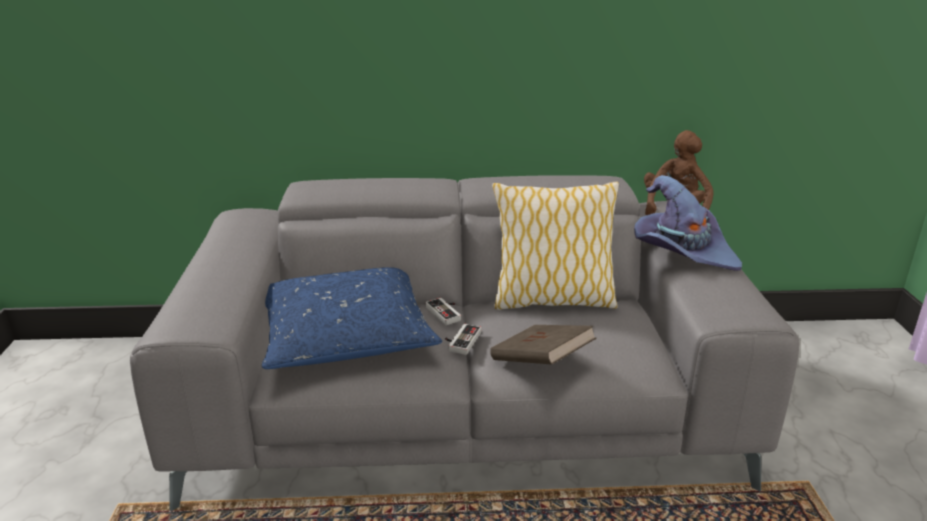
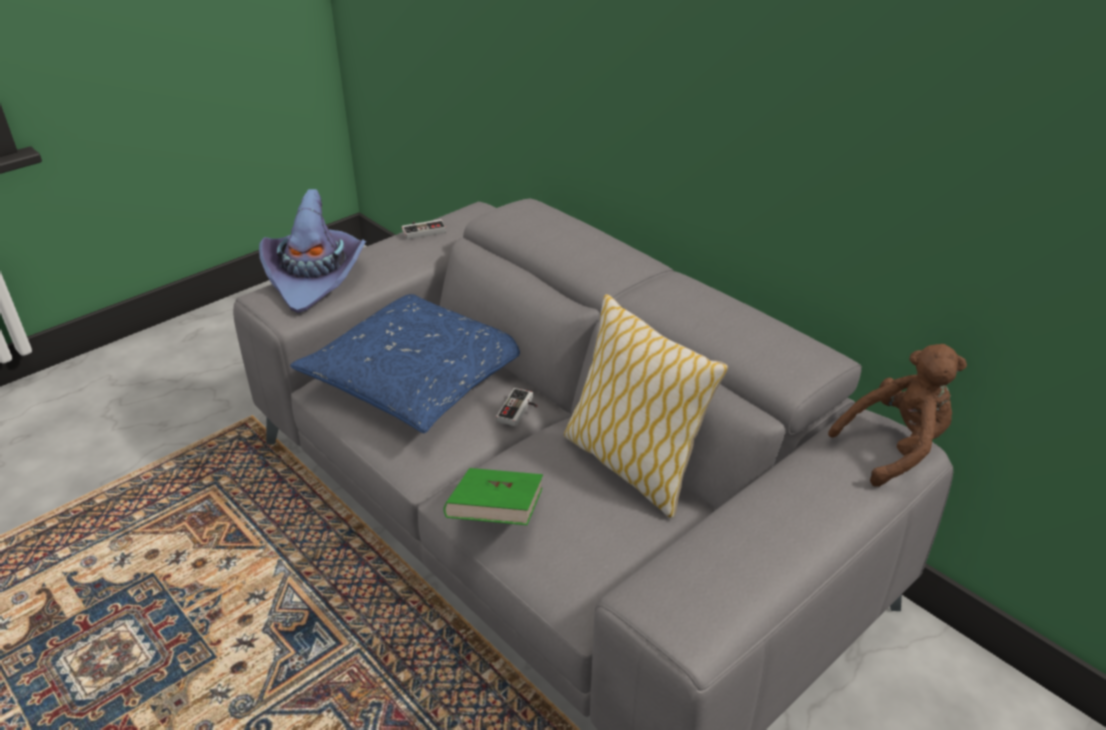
camera: 50 degrees right, 10 degrees up
(460, 340) = (481, 445): game controller -> game controller (423, 230)
(540, 363) = (496, 514): brown book -> green book
(682, 251) = (773, 501): purple hat -> purple hat (315, 276)

